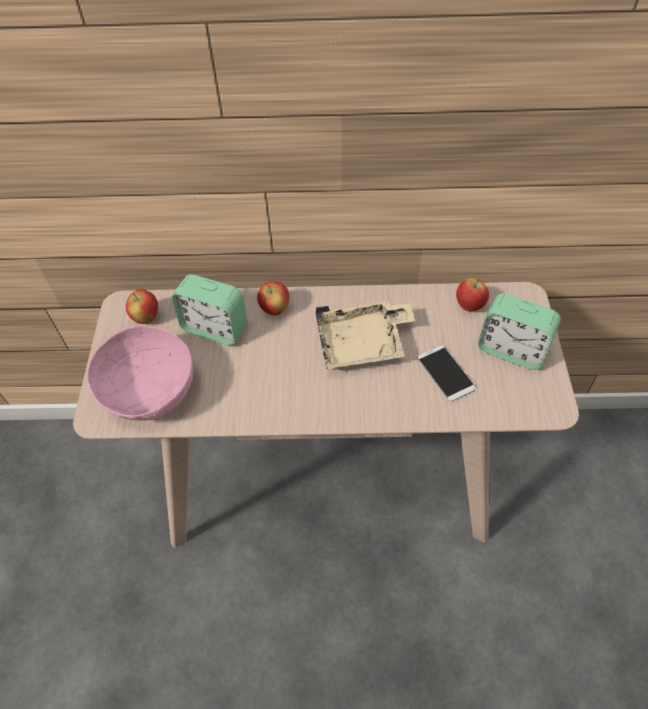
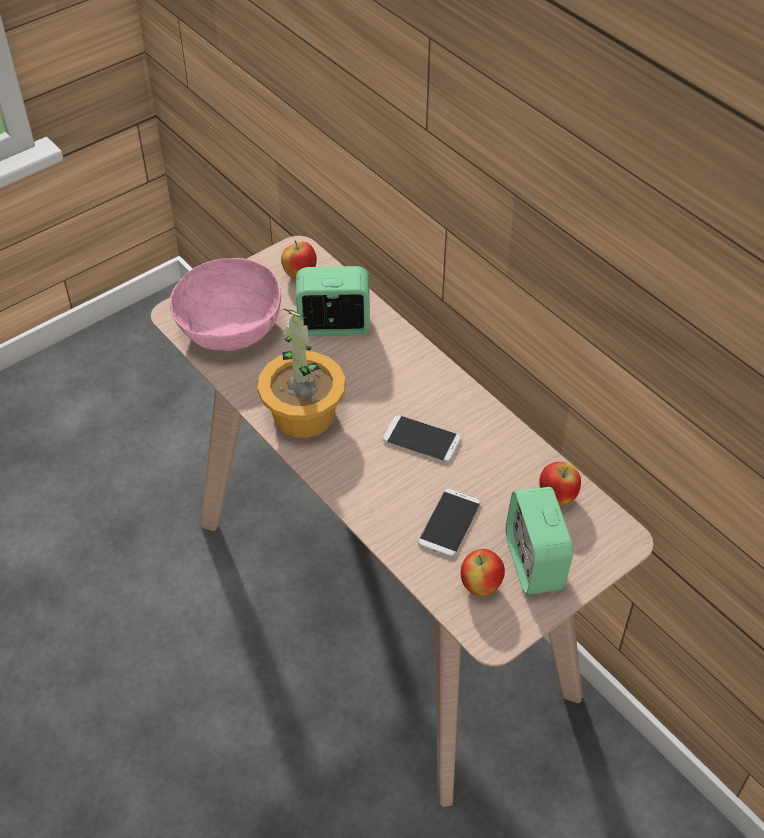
camera: 50 degrees right, 5 degrees down
(215, 328) = (334, 325): alarm clock -> alarm clock turned 105 degrees clockwise
(275, 309) = (397, 352): apple -> apple (480, 586)
(278, 397) = (303, 415): none -> potted plant
(363, 343) = (422, 439): beige tray -> phone

